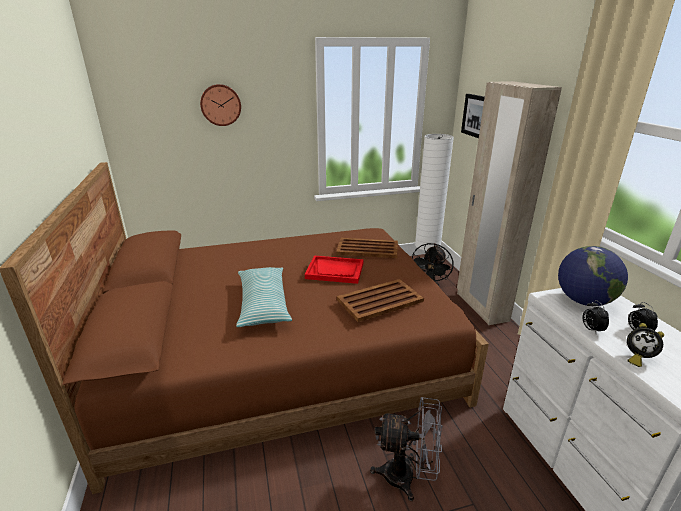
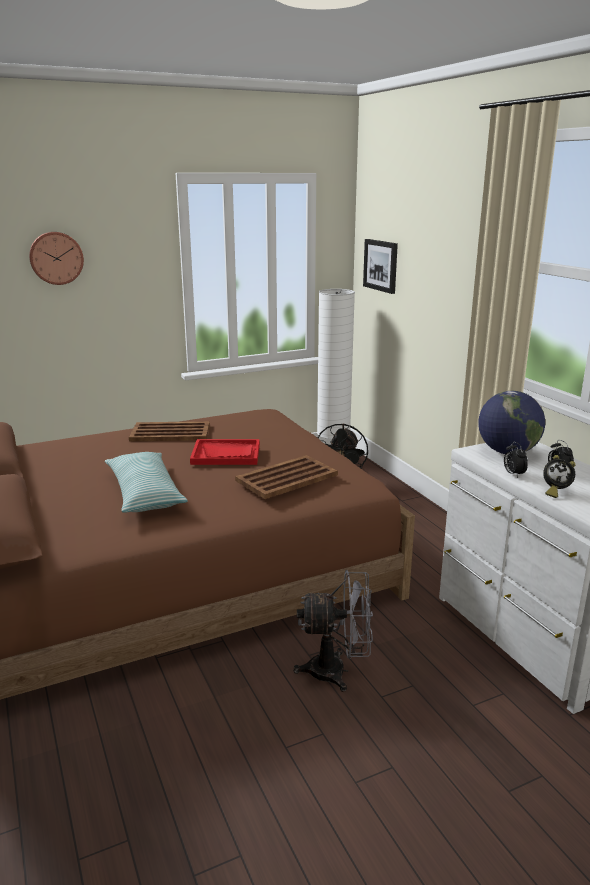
camera: 10 degrees left, 5 degrees down
(367, 248) = (260, 430): brown tray -> brown tray (169, 432)
(481, 307) = (407, 499): beige wardrobe -> none

